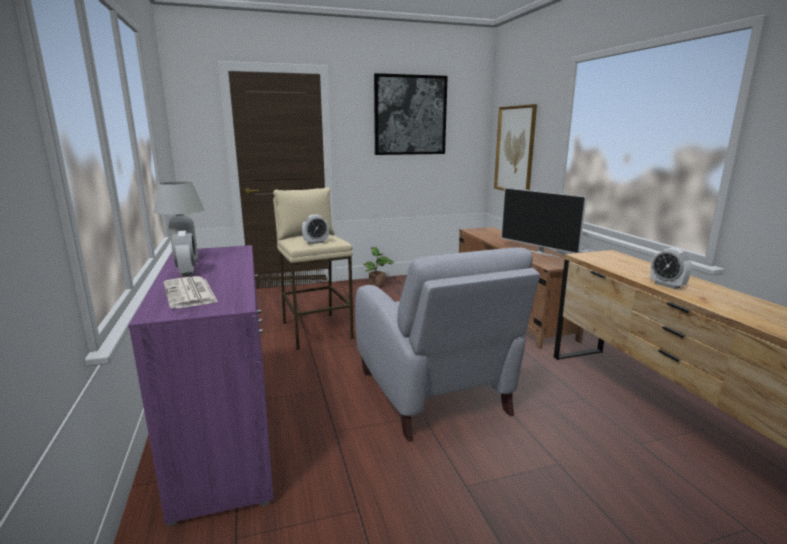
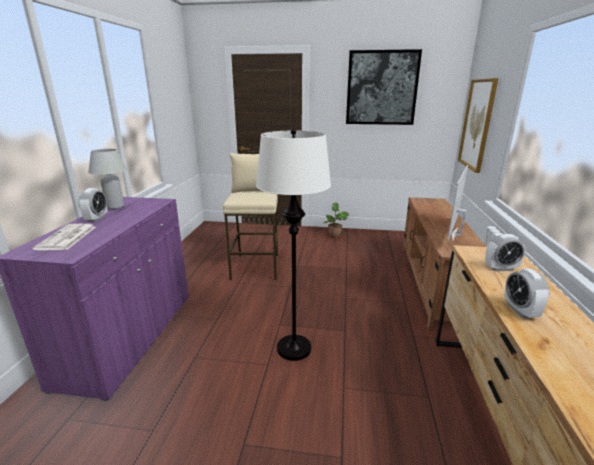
camera: 25 degrees right, 5 degrees up
(316, 242) = (247, 199): alarm clock -> alarm clock (501, 268)
(434, 395) = (293, 348): grey armchair -> white floor lamp
(539, 252) = (456, 234): television -> television turned 45 degrees clockwise

